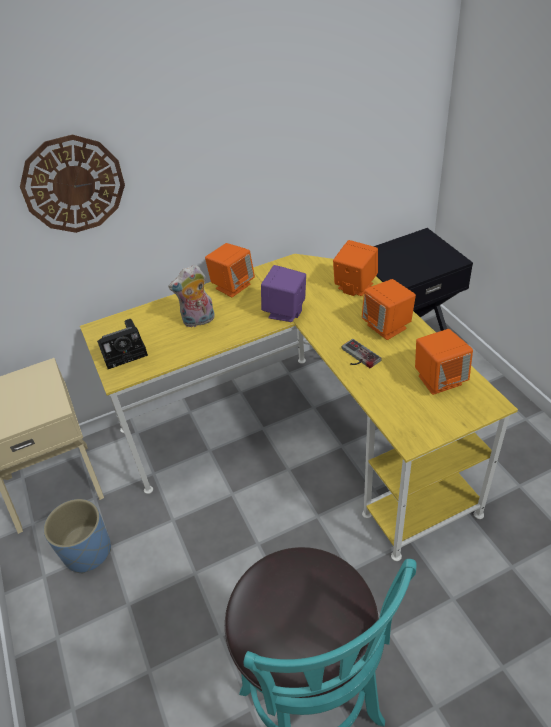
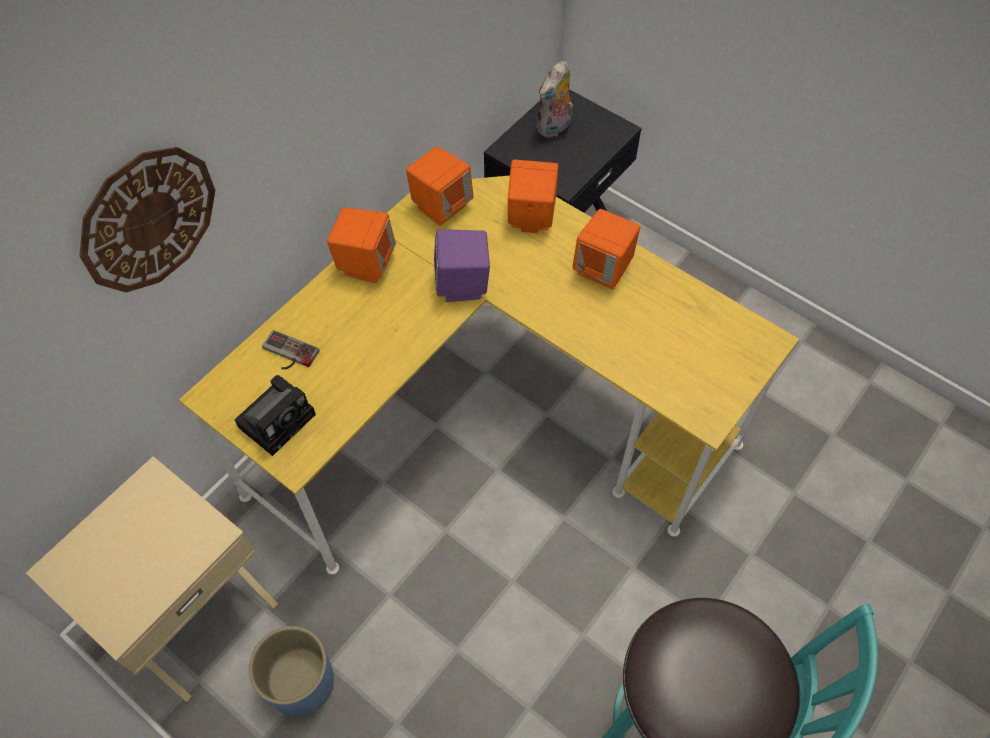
camera: 30 degrees left, 15 degrees up
(198, 321) = (353, 336): plush toy -> plush toy (554, 128)
(357, 357) = (591, 326): game controller -> game controller (287, 354)
(439, 380) = (700, 327): orange speaker -> orange speaker (441, 206)

